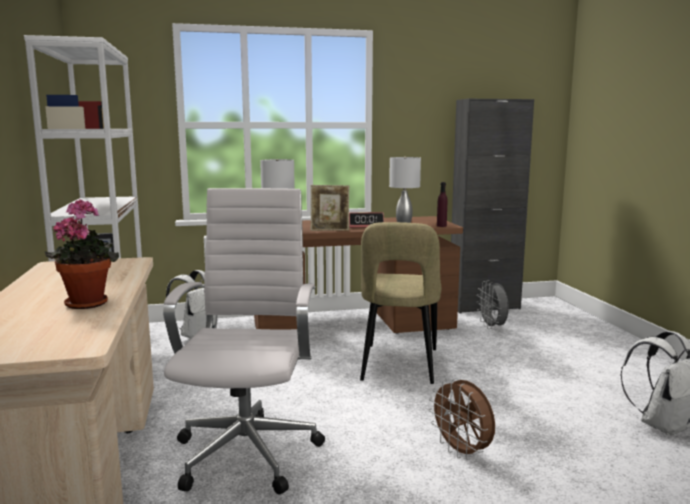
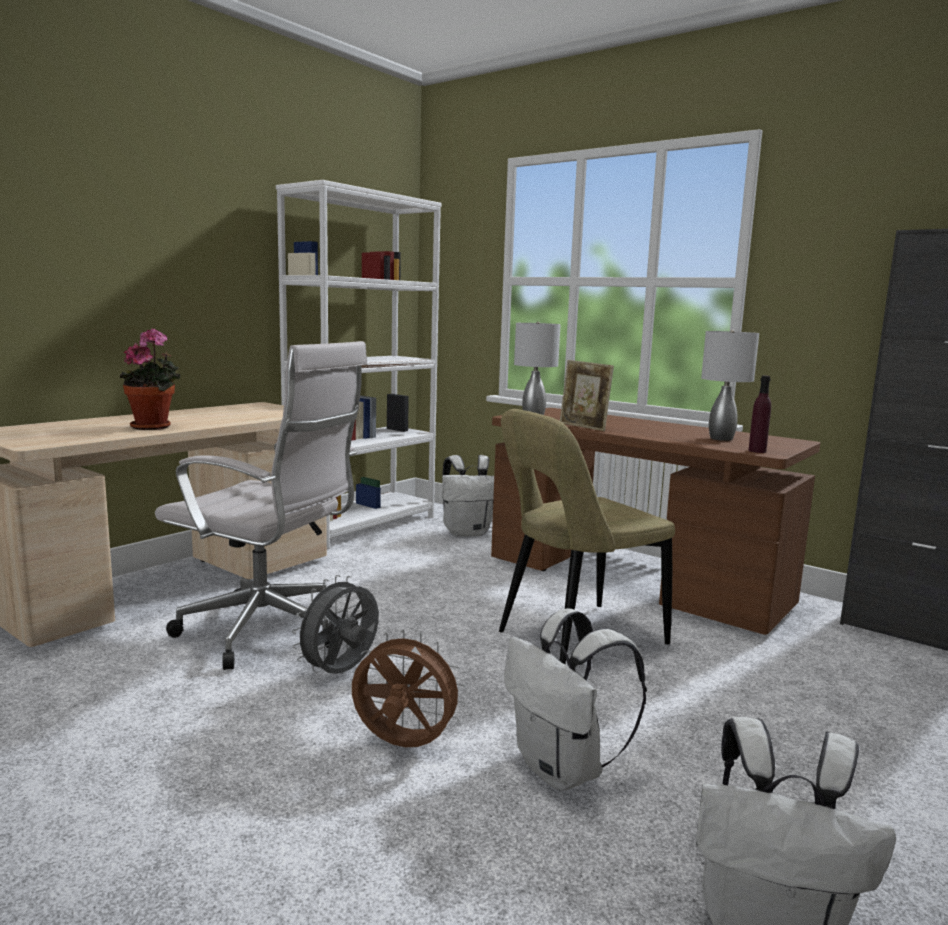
camera: 50 degrees right, 0 degrees up
(248, 450) = (269, 632): white office chair -> white office chair turned 60 degrees clockwise
(365, 225) = (652, 431): alarm clock -> none
(462, 452) = (402, 746): brown fan -> brown fan turned 90 degrees clockwise
(492, 327) = (845, 661): grey fan -> grey fan (341, 673)
(525, 419) = (563, 770): none -> white backpack

